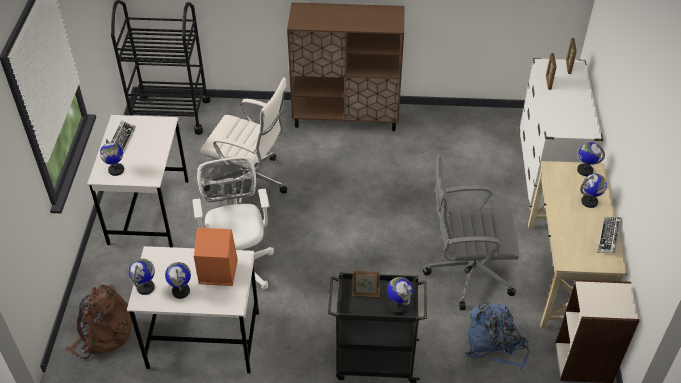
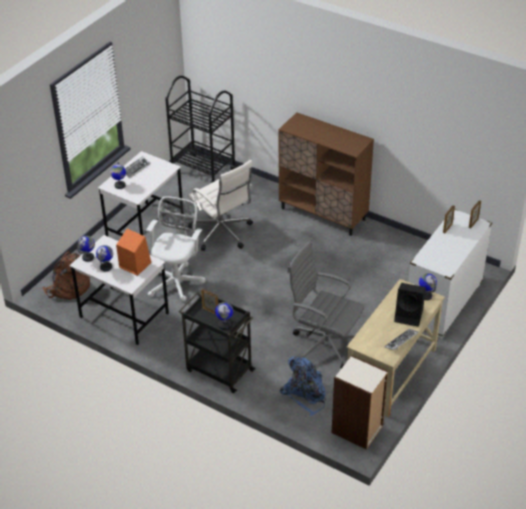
camera: 30 degrees right, 5 degrees down
(589, 202) = (409, 316): globe -> black speaker

